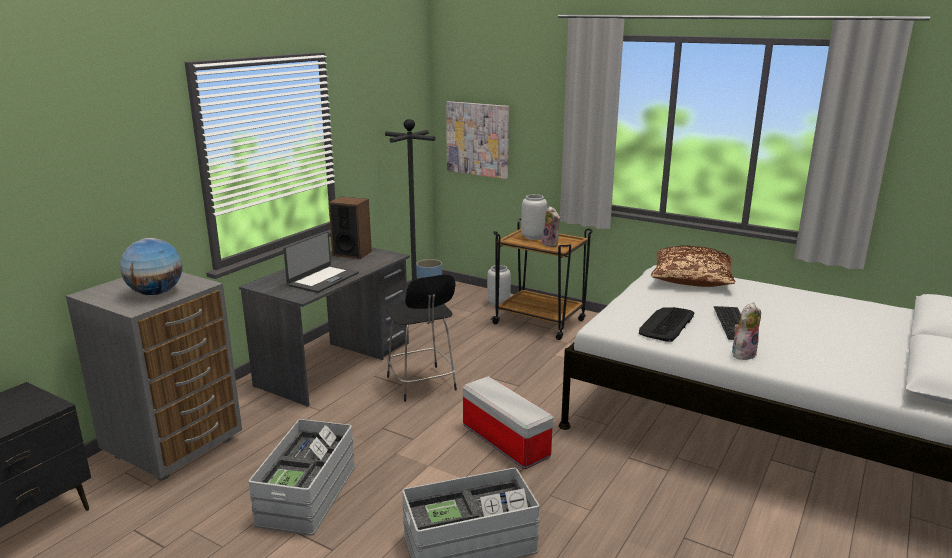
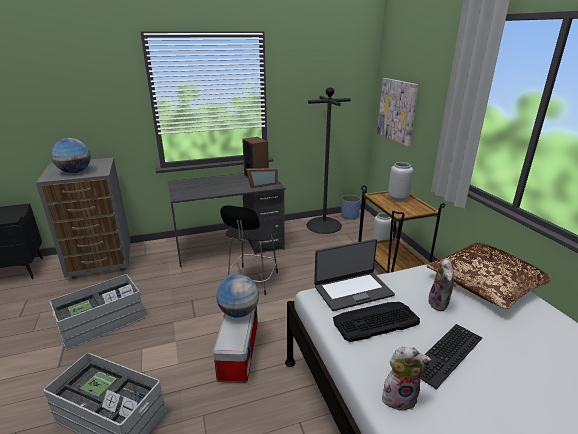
camera: 40 degrees right, 5 degrees up
(323, 279) = (210, 189): laptop -> laptop (353, 290)
(376, 259) = (261, 185): none -> picture frame
(497, 392) = (239, 312): none -> globe
(551, 244) = (402, 208): plush toy -> plush toy (440, 304)

